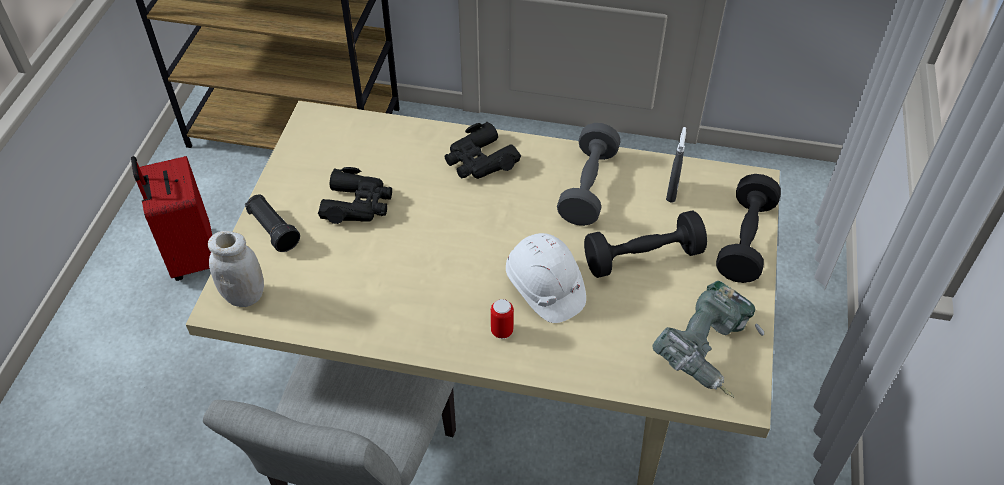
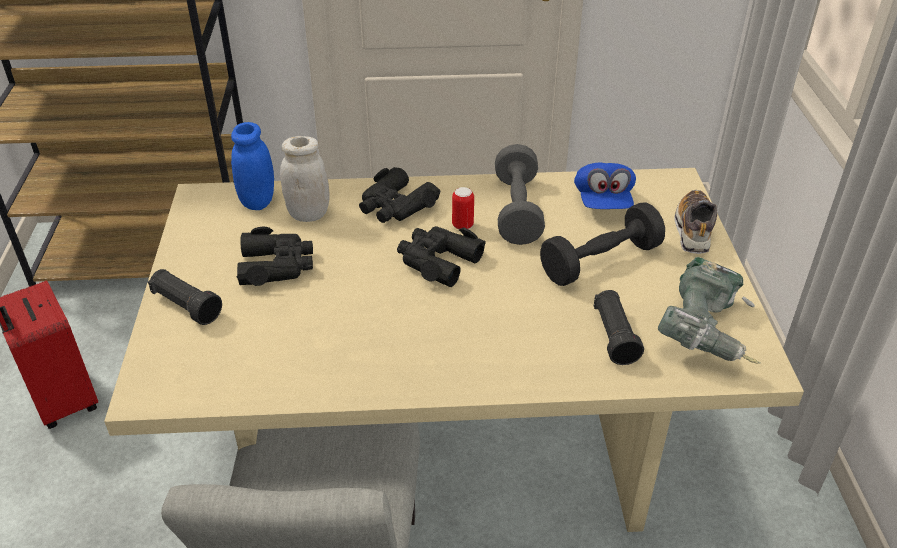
camera: 15 degrees left, 10 degrees down
(244, 295) = (170, 377): white jar -> white jar (308, 214)
(361, 133) = (258, 201): none -> blue jar
(496, 227) = (437, 261): none -> black binoculars
(502, 331) = (483, 355): can -> can (462, 225)
(544, 288) = (511, 307): white hard hat -> none
(623, 337) = (614, 336): none -> black flashlight
(672, 192) = (602, 202): grey spray bottle -> blue cap
(745, 241) = (693, 230): black dumbbell -> shoe

